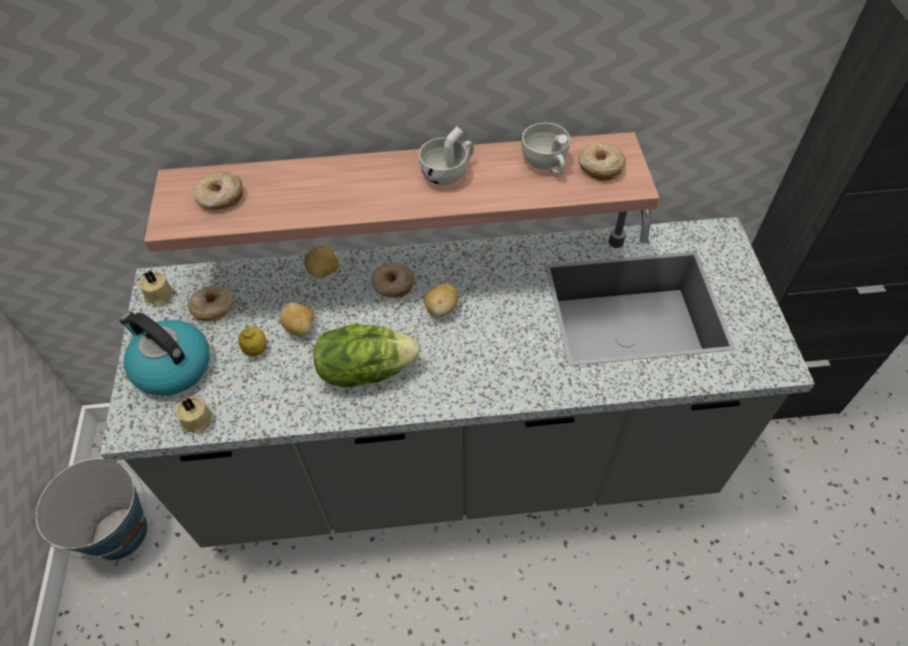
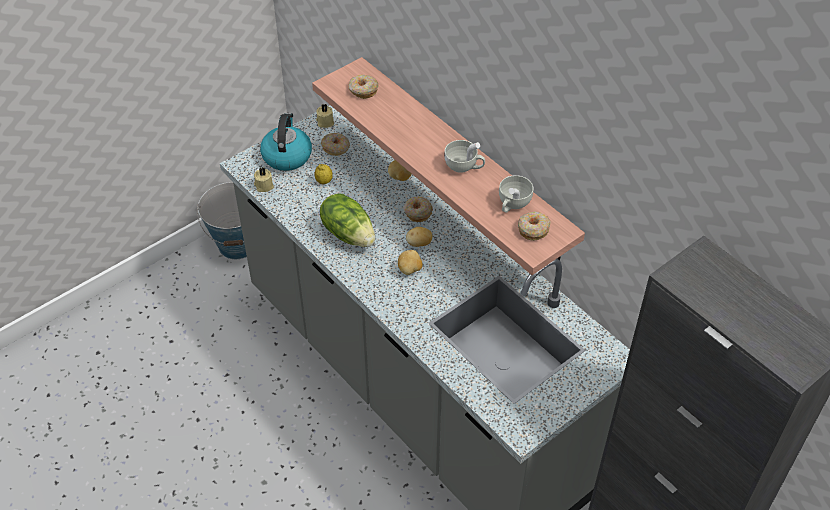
camera: 55 degrees right, 5 degrees down
(300, 328) = (353, 191): potato -> potato (410, 270)

